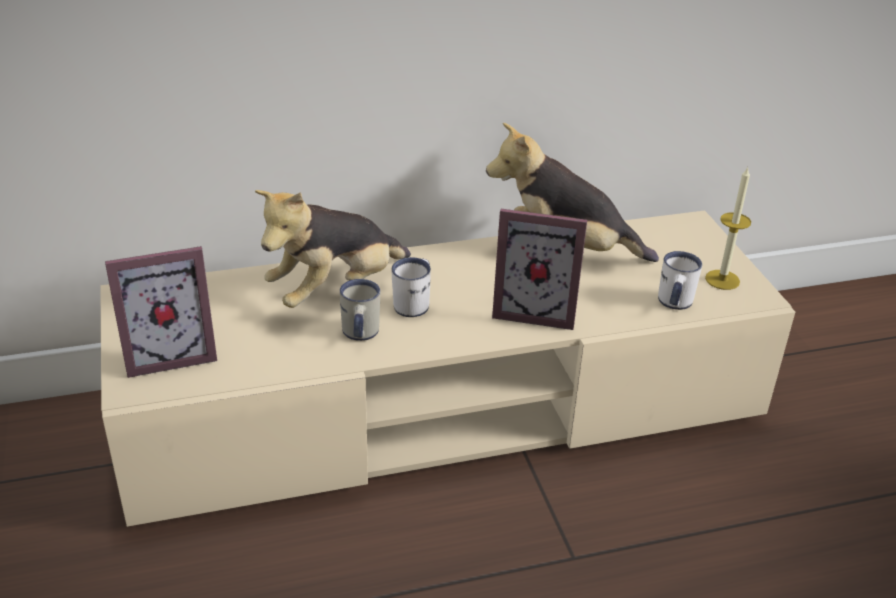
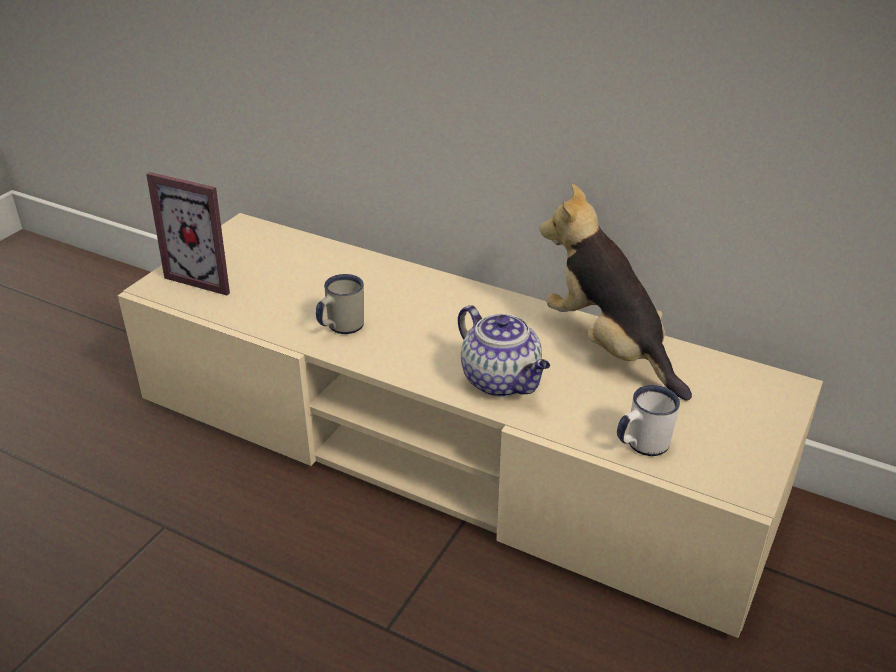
camera: 45 degrees right, 0 degrees up
(335, 290) = (374, 287): plush toy -> none
(415, 303) = (415, 326): white mug -> none
(535, 310) = (502, 381): picture frame -> teapot
(722, 280) = (731, 452): candle -> none

